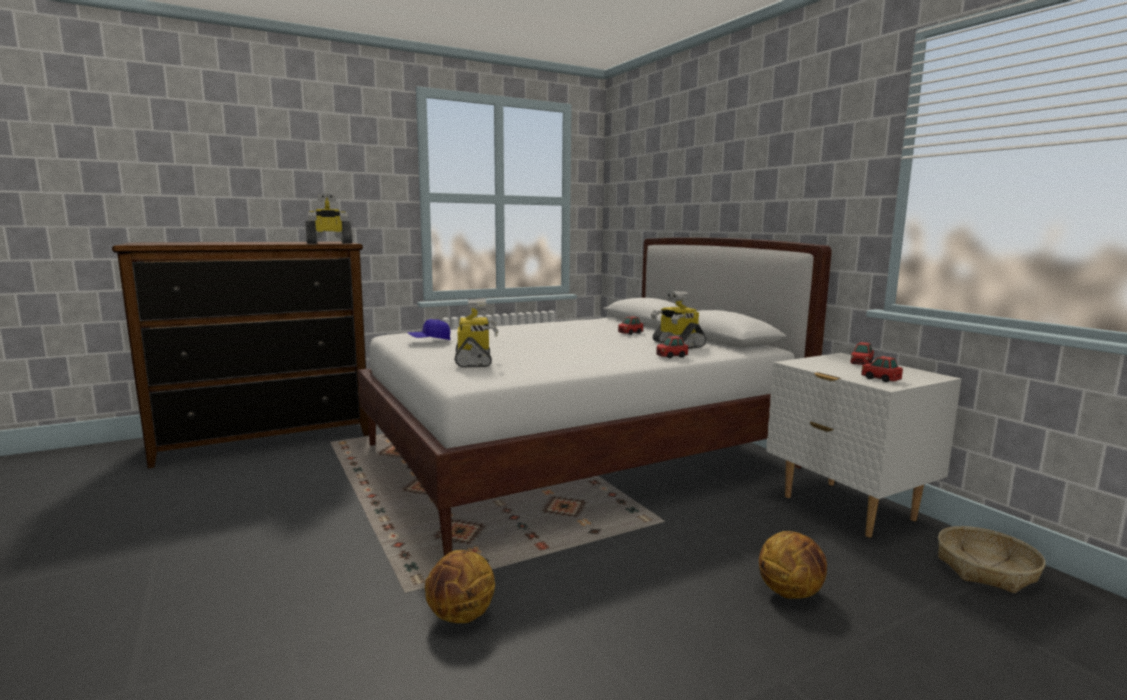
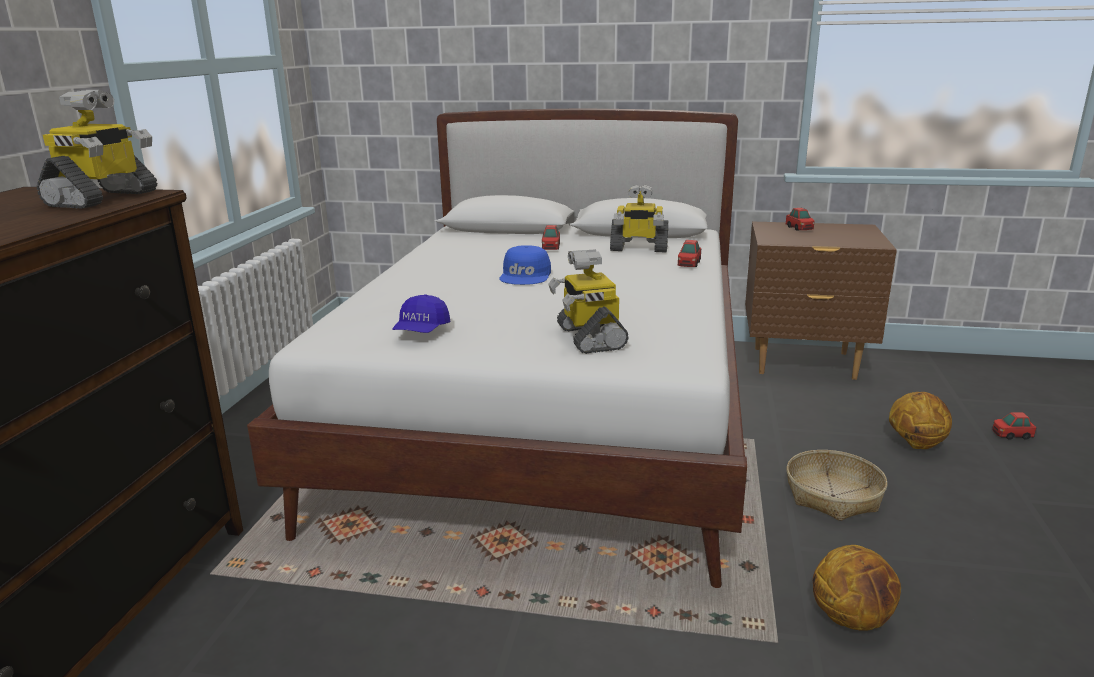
camera: 50 degrees left, 10 degrees up
(474, 361) = (589, 337): toy robot -> toy robot turned 135 degrees counterclockwise
(559, 338) = (526, 275): none -> blue cap
(847, 508) = (804, 364): white nightstand -> brown nightstand
(880, 379) = (856, 240): toy car -> toy car (1011, 435)
(985, 569) = (929, 369): basket -> basket (832, 496)

